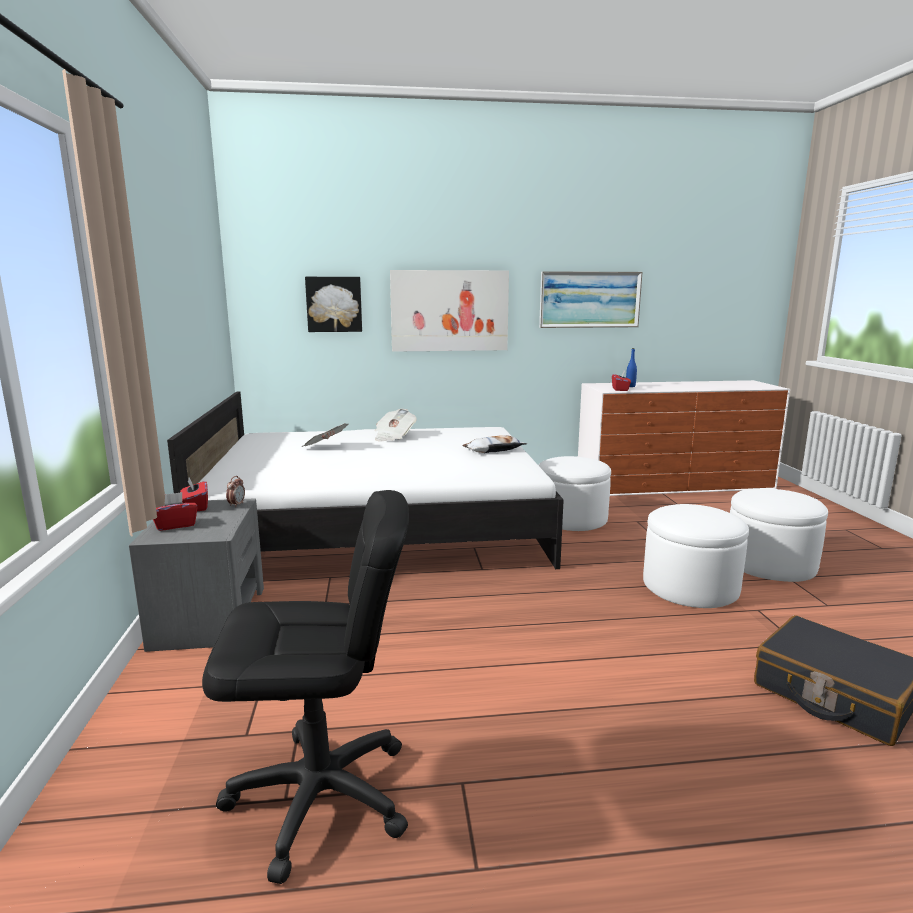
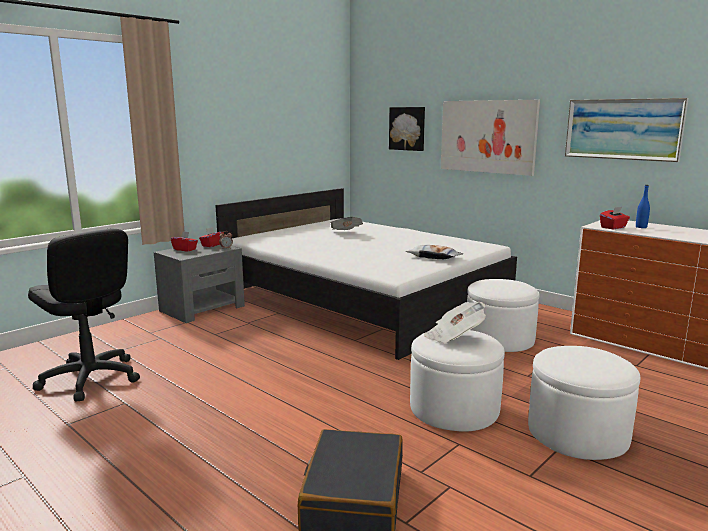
camera: 50 degrees right, 0 degrees up
(393, 437) = (404, 236): newspaper -> newspaper (454, 337)

